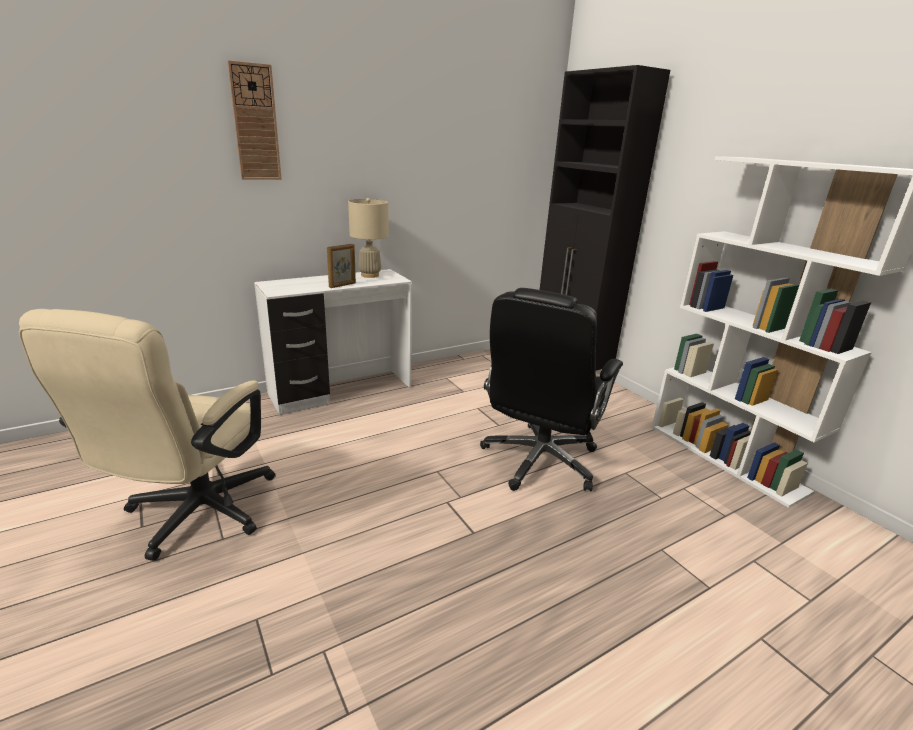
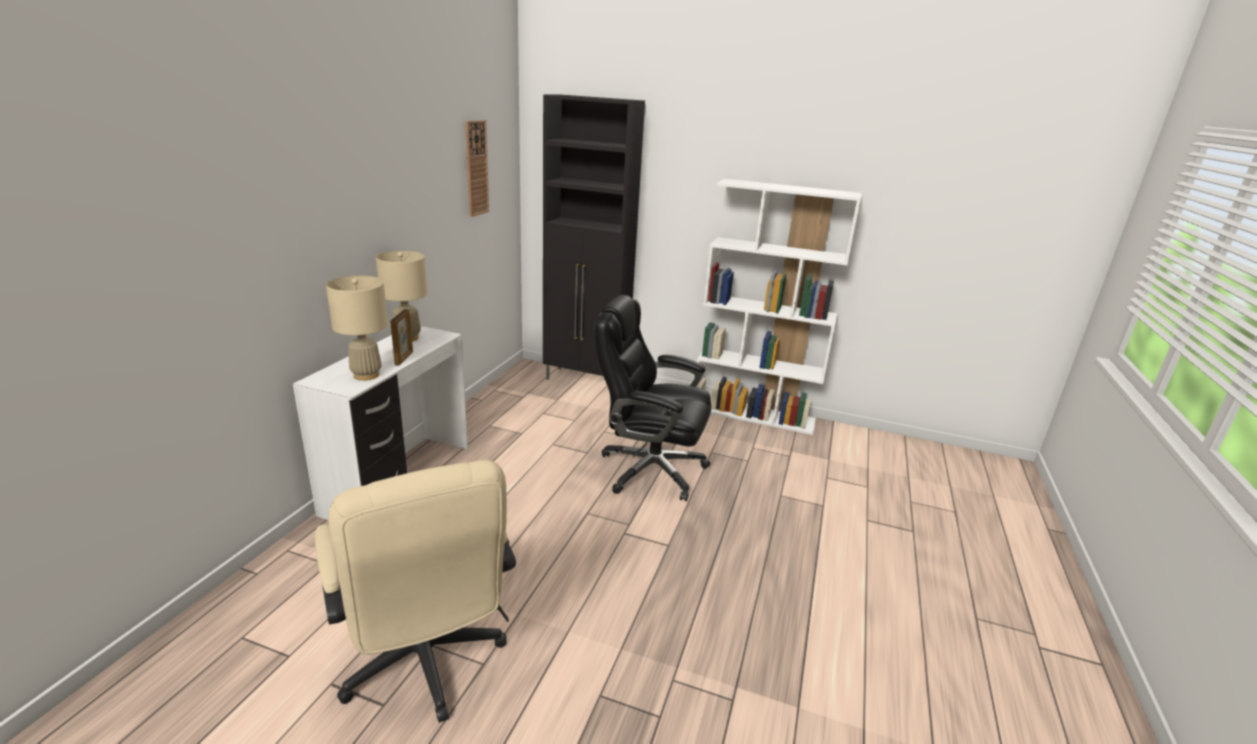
camera: 40 degrees left, 0 degrees up
(255, 123) = (275, 188): wall clock -> wall clock (476, 168)
(301, 288) = (366, 375): none -> beige table lamp
(539, 461) = (649, 469): black office chair -> black office chair turned 120 degrees clockwise

